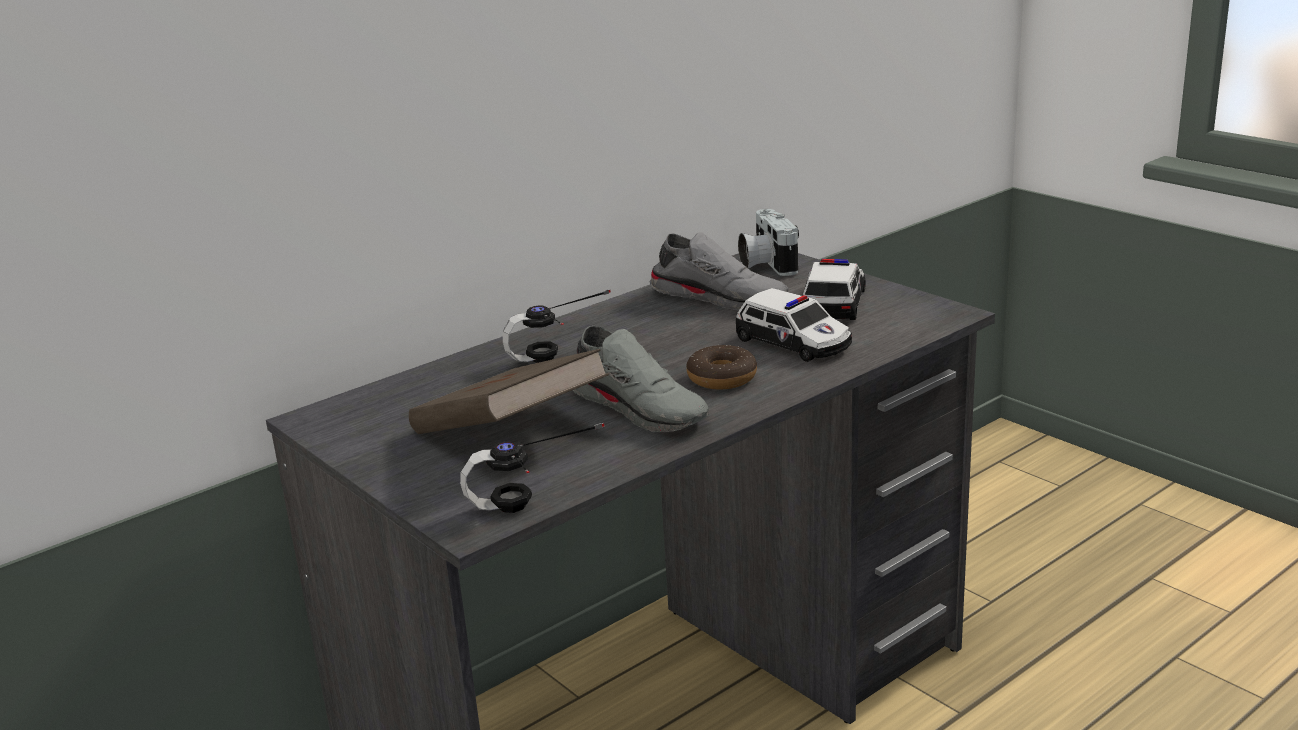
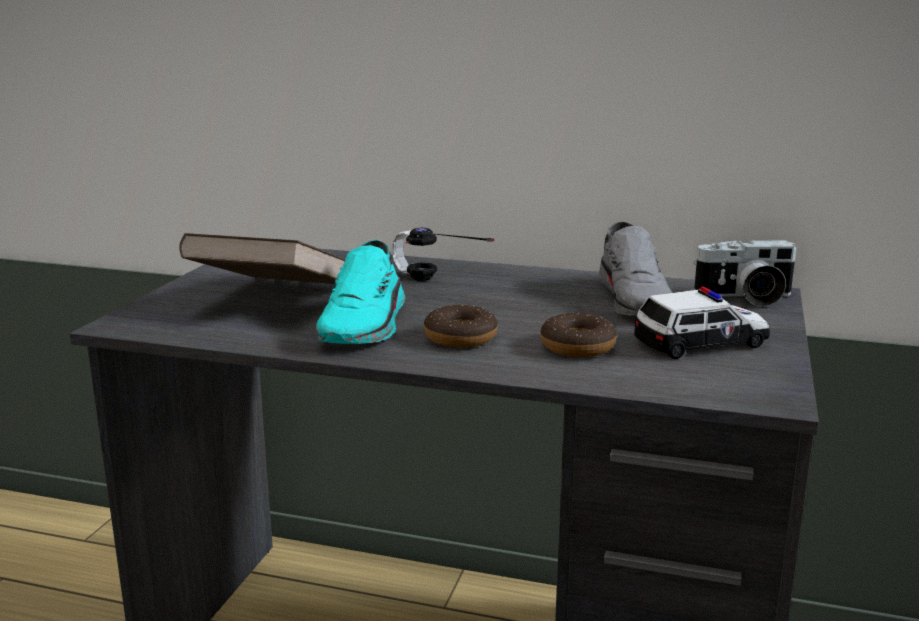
camera: 55 degrees right, 5 degrees down
(540, 509) = (157, 336): headphones -> none
(641, 407) = (367, 325): grey shoe -> turquoise shoe
(765, 264) = (746, 298): camera -> camera turned 135 degrees counterclockwise
(794, 343) = (577, 347): toy car -> donut

